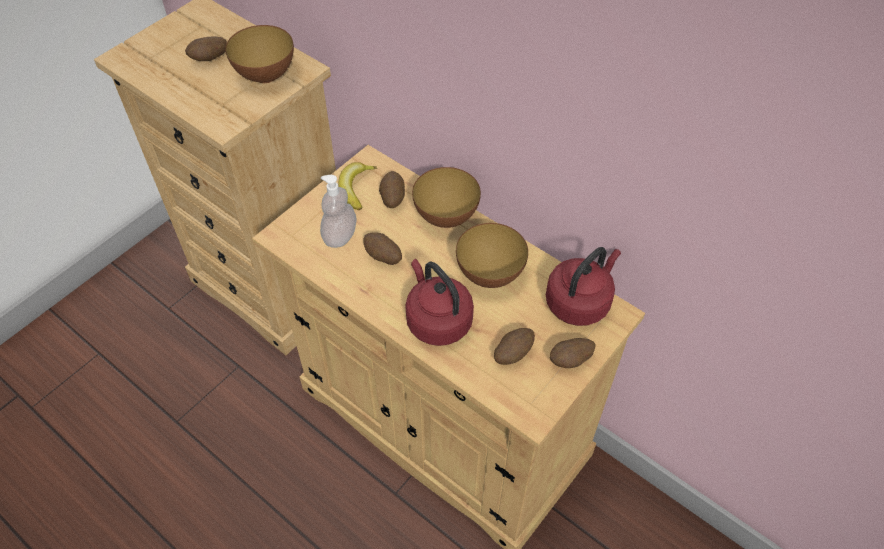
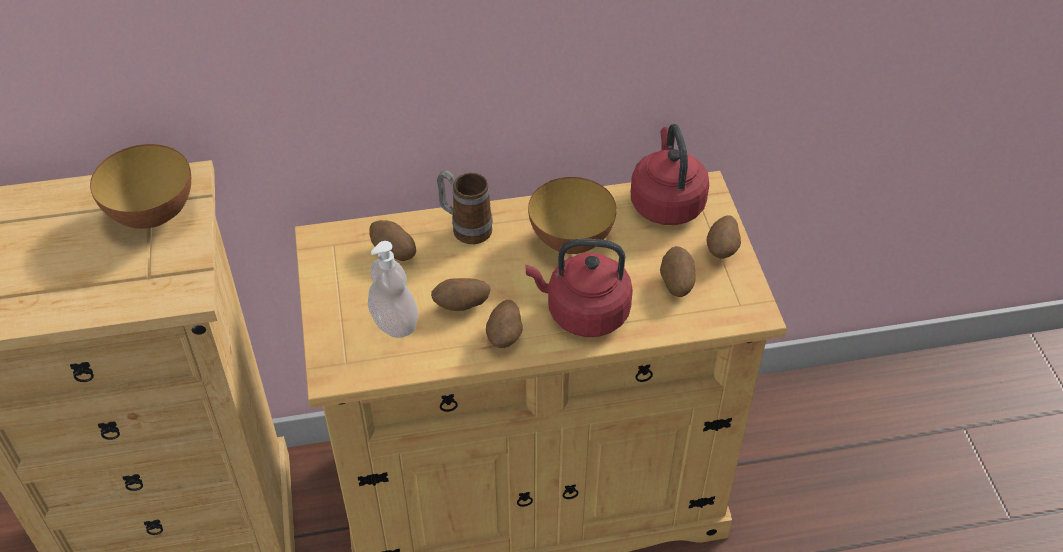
camera: 50 degrees left, 5 degrees down
(209, 59) = (56, 247): potato -> potato (505, 336)
(355, 188) = (344, 272): banana -> none
(446, 217) = (465, 228): bowl -> mug

